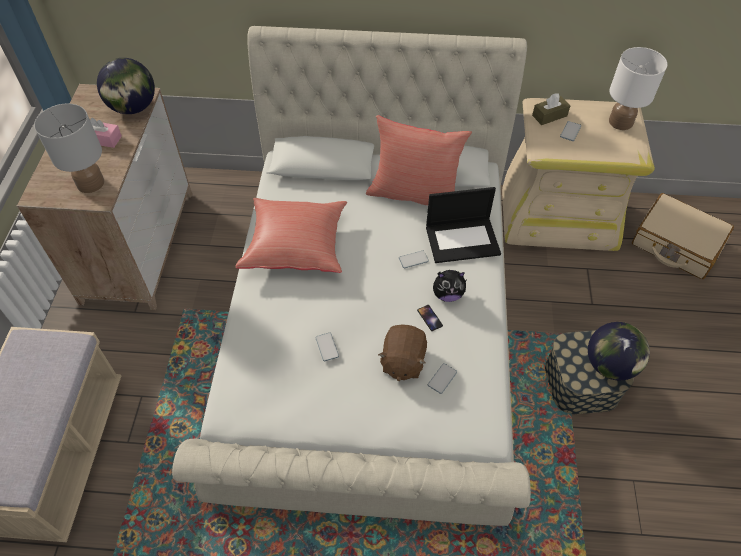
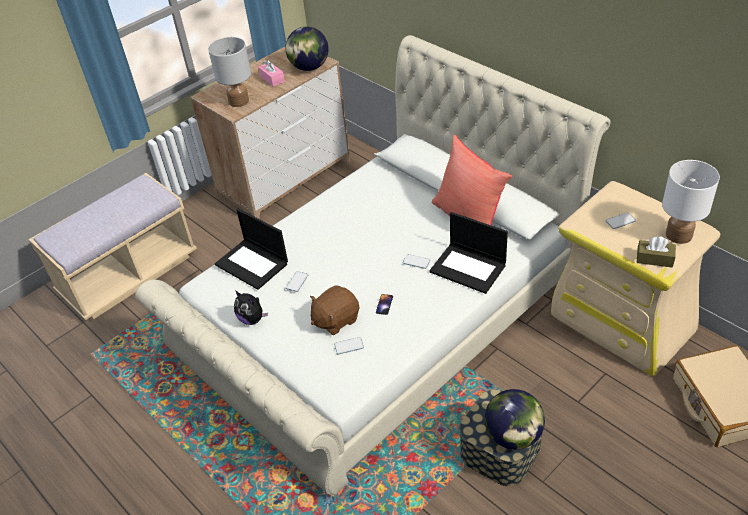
camera: 45 degrees right, 10 degrees down
(261, 356) = (253, 264): none -> laptop
(296, 246) = (347, 212): red pillow -> none
(447, 294) = (415, 297): plush toy -> plush toy (252, 319)
(549, 116) = (616, 201): brown tissue box -> brown tissue box (654, 259)

